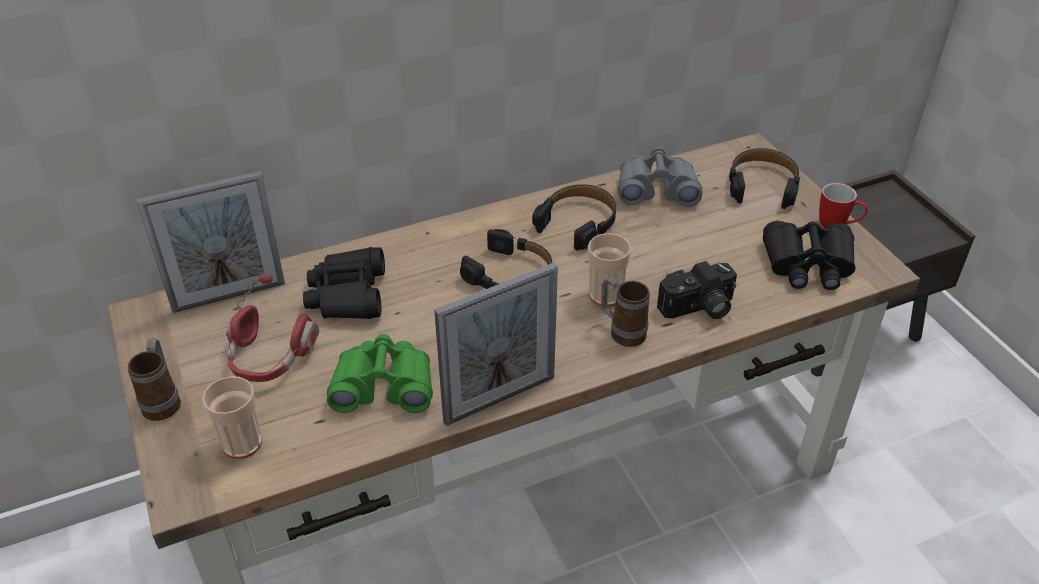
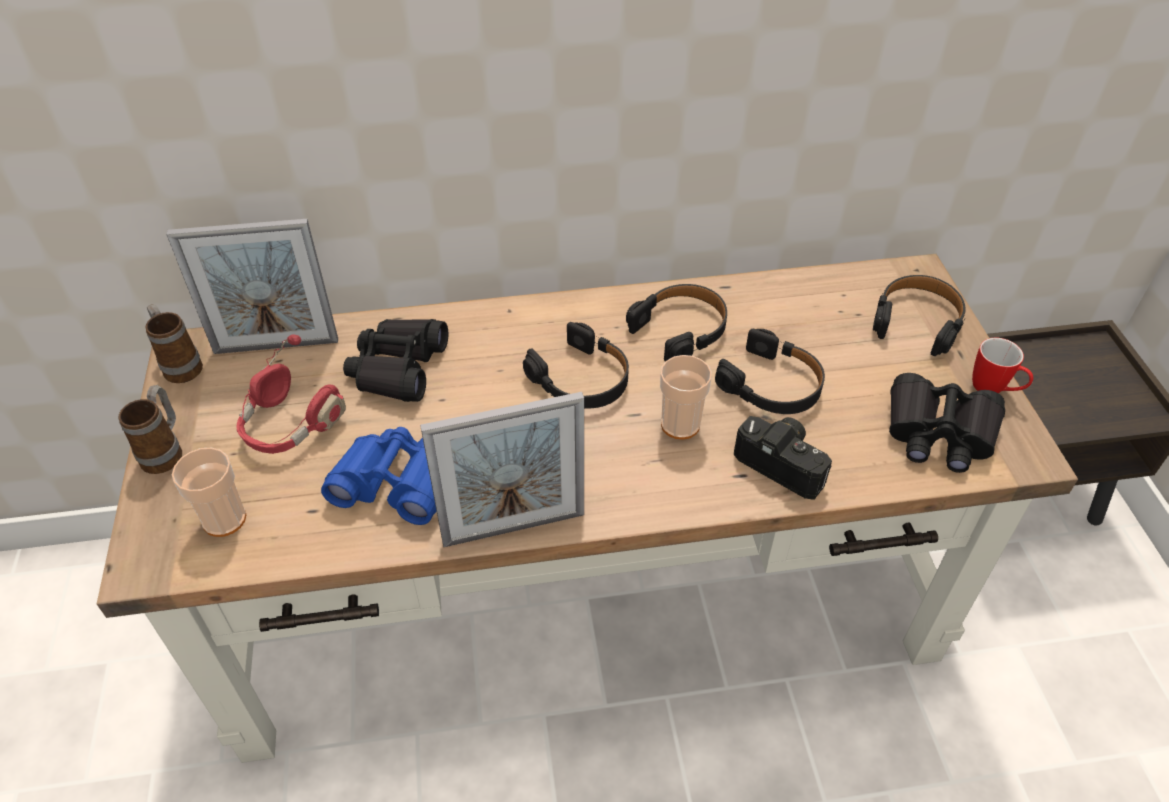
camera: 15 degrees right, 5 degrees up
(384, 386) = (395, 484): green binoculars -> blue binoculars
(622, 331) = (683, 473): mug -> mug (180, 365)
(657, 189) = (787, 304): grey binoculars -> none
(667, 252) = (772, 385): none -> black headphones
(698, 308) = (784, 463): camera -> camera turned 135 degrees counterclockwise

